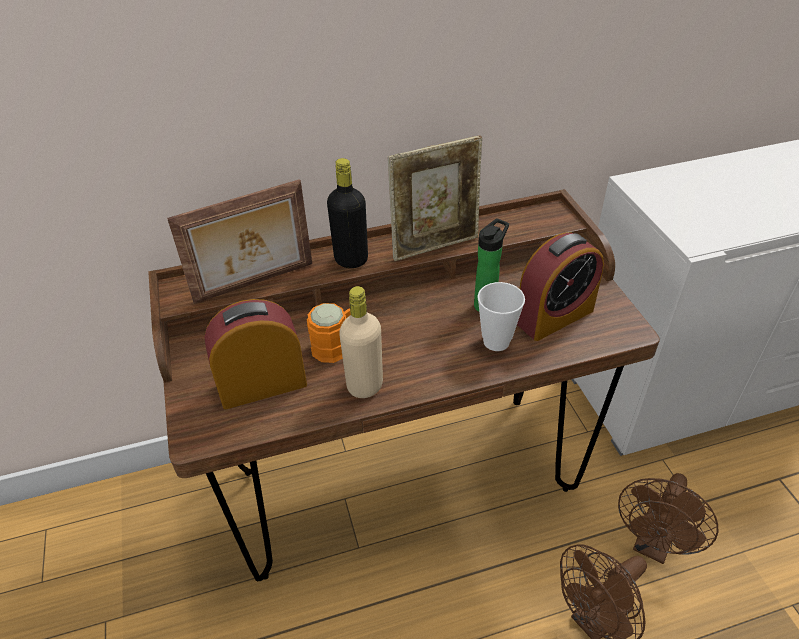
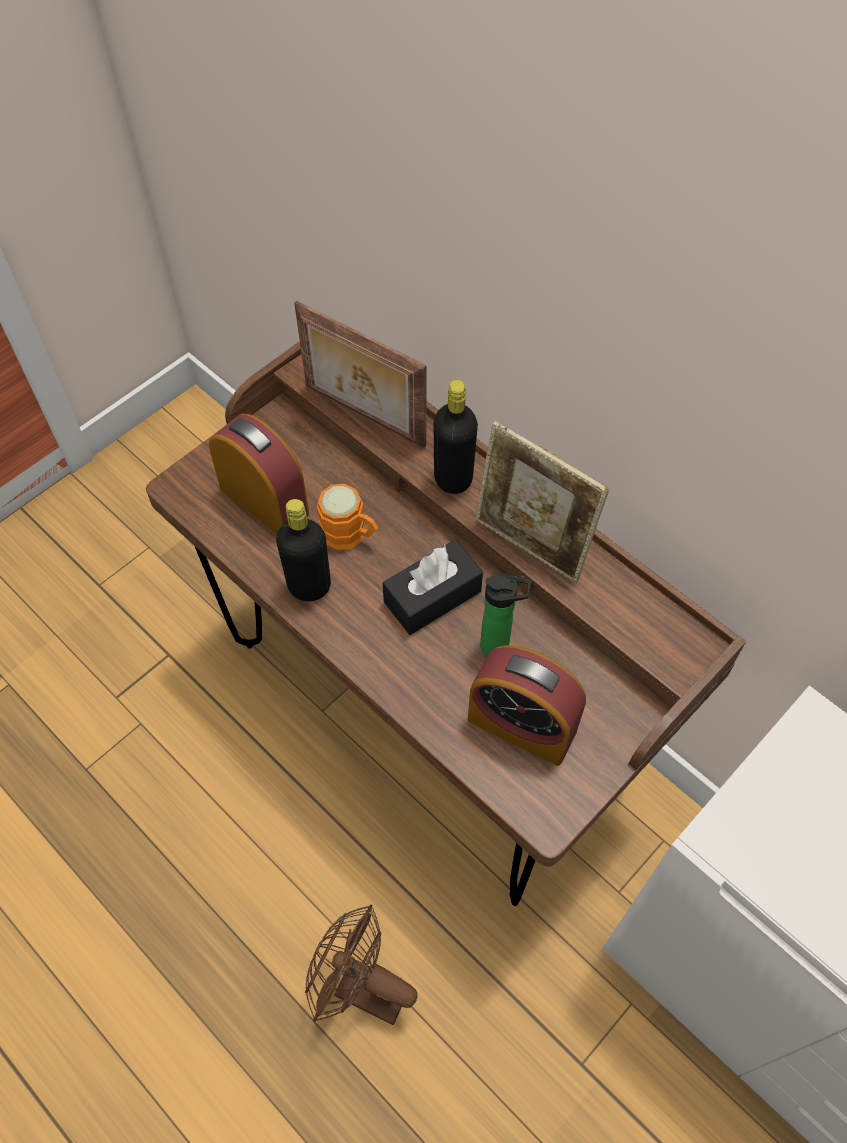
camera: 60 degrees right, 15 degrees up
(365, 385) = (309, 586): beige bottle -> black bottle
(424, 321) = (432, 596): none -> black tissue box
(496, 341) = (442, 680): cup -> none
(653, 545) = (492, 1026): brown fan -> none

